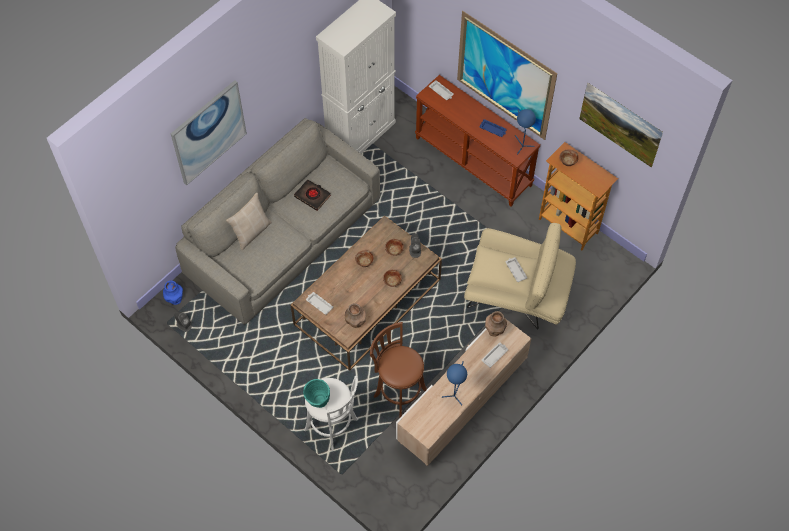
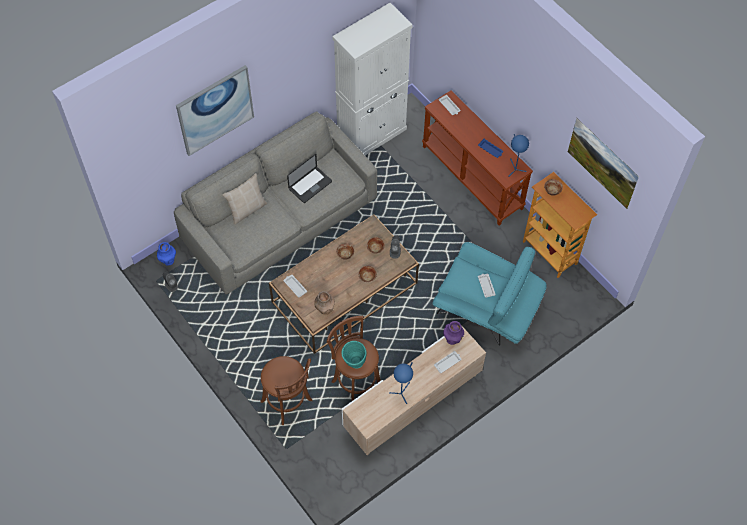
camera: 10 degrees right, 0 degrees up
(312, 196) = (310, 185): black book -> laptop
(318, 404) = (272, 379): turquoise vase -> turquoise vase (354, 364)
(333, 426) = (288, 403): white stool -> brown stool
(494, 331) = (452, 339): brown vase -> purple vase
(504, 76) = (506, 100): picture -> none
(517, 294) = (487, 309): beige armchair -> turquoise armchair

